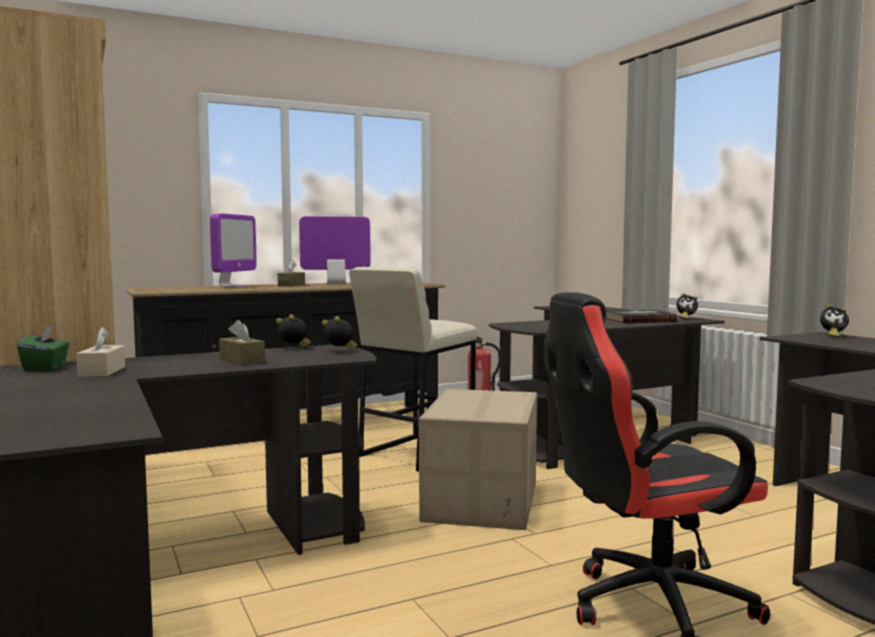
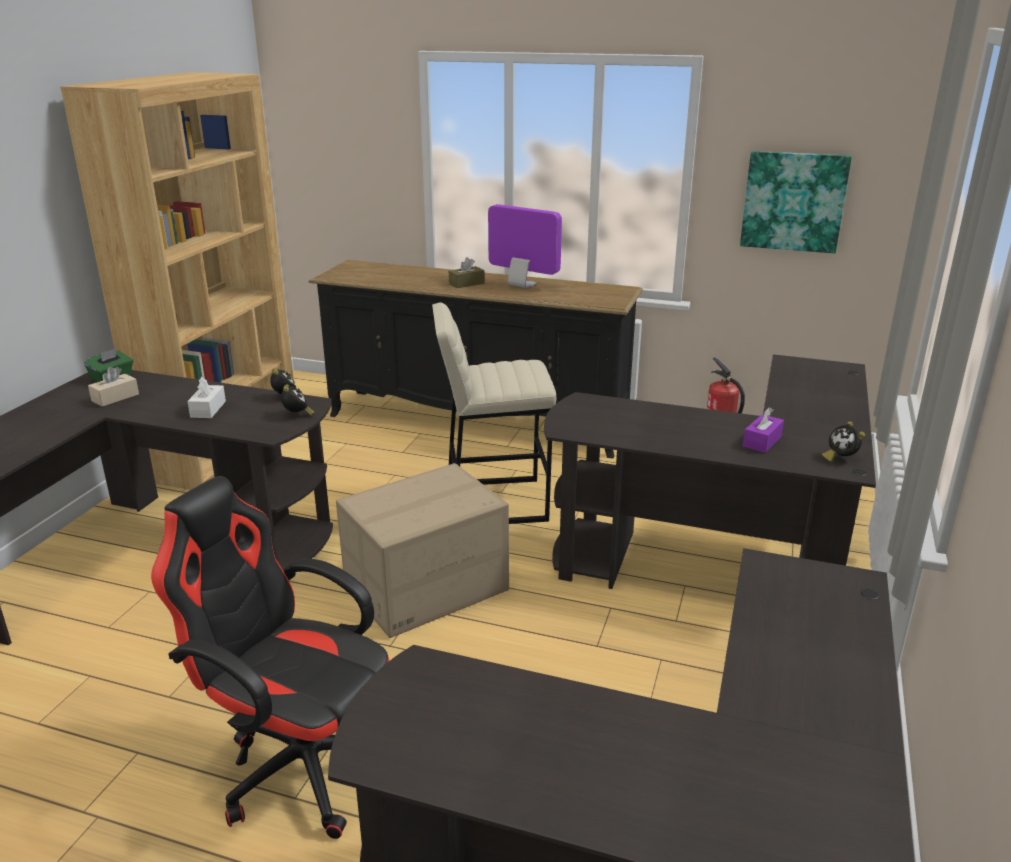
camera: 45 degrees right, 20 degrees up
(233, 286) = (417, 275): monitor -> none
(242, 360) = (208, 409): brown tissue box -> white tissue box
(493, 214) = (793, 201): none -> picture
(639, 320) = (762, 441): book -> purple tissue box
(832, 336) = (843, 591): alarm clock -> none

